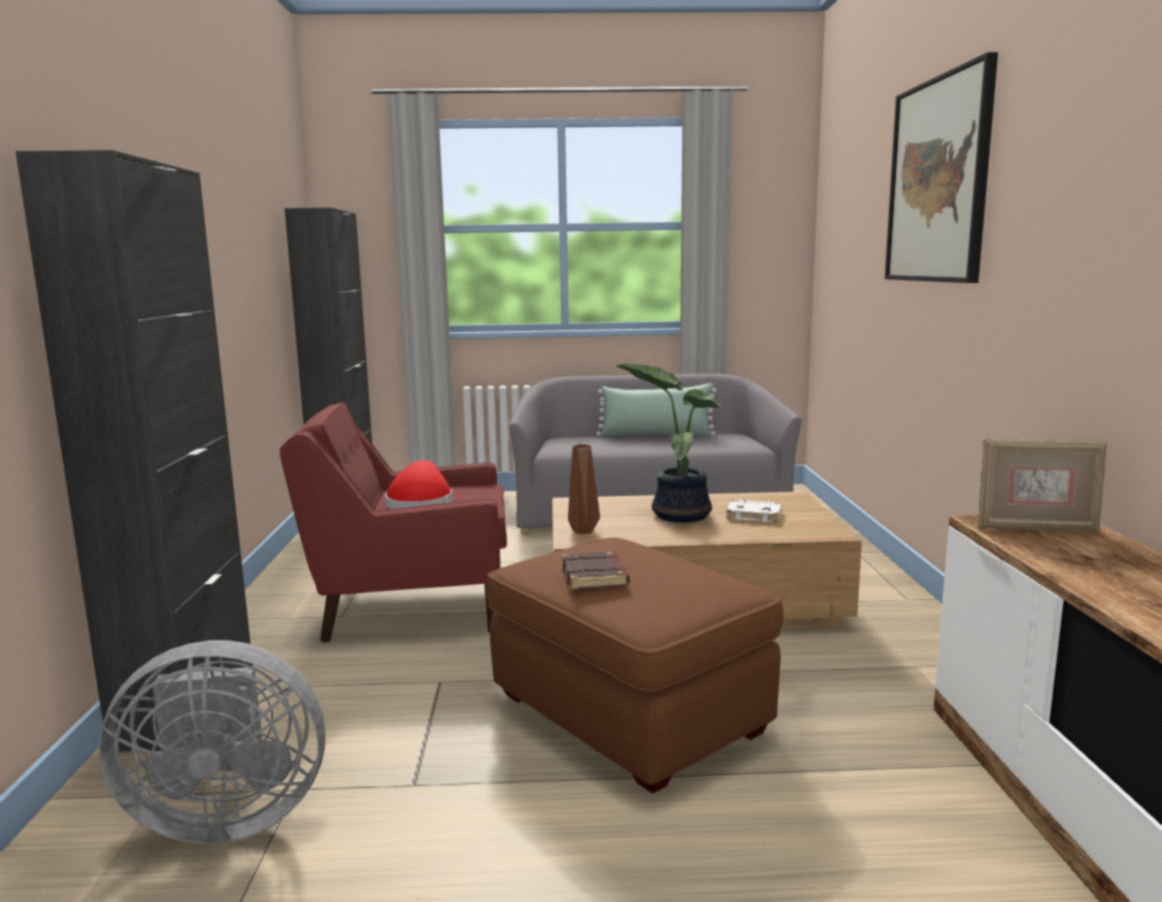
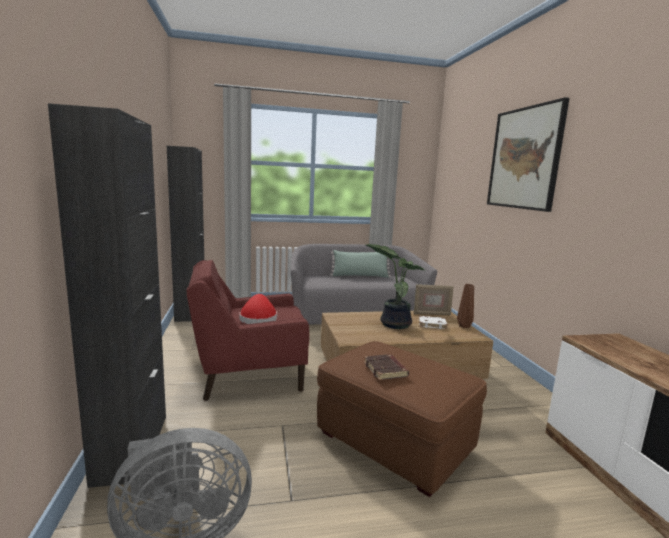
camera: 10 degrees left, 0 degrees up
(584, 530) = (350, 334): brown vase -> brown vase (464, 326)
(1035, 529) = (610, 344): picture frame -> picture frame (431, 314)

